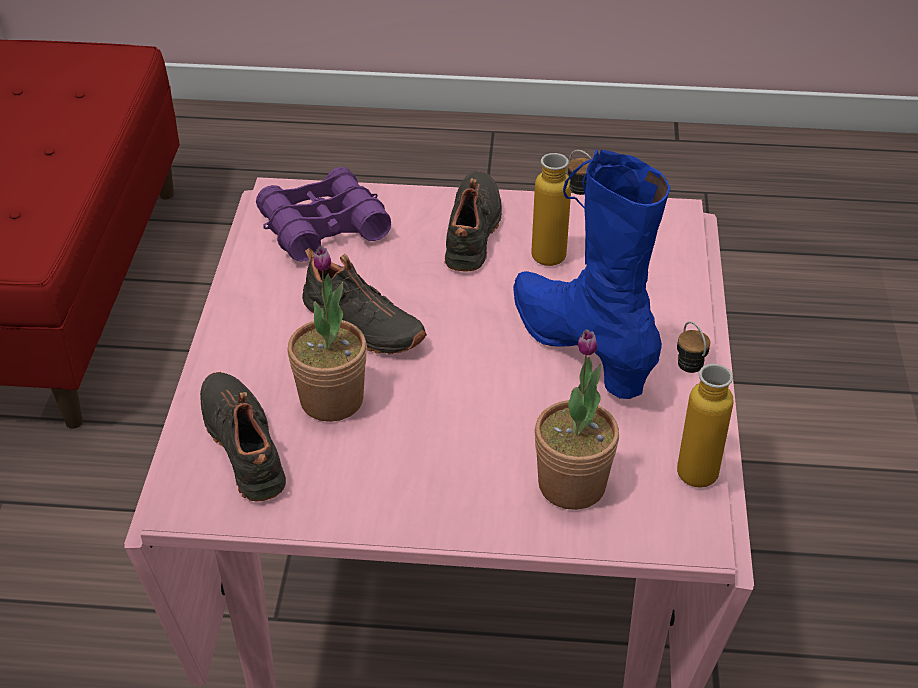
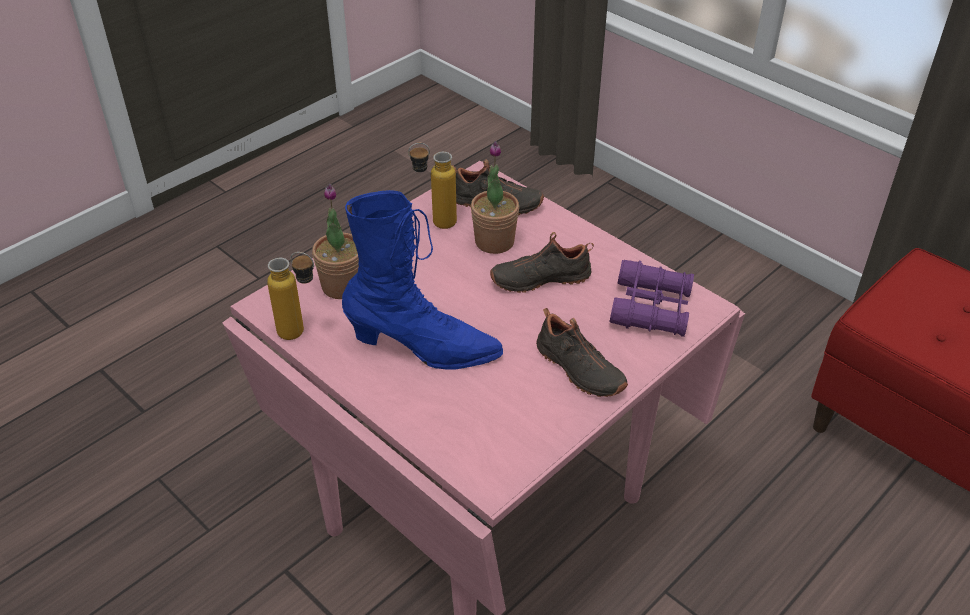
camera: 130 degrees right, 0 degrees up
(560, 263) = (504, 390): bottle -> bottle (434, 223)

